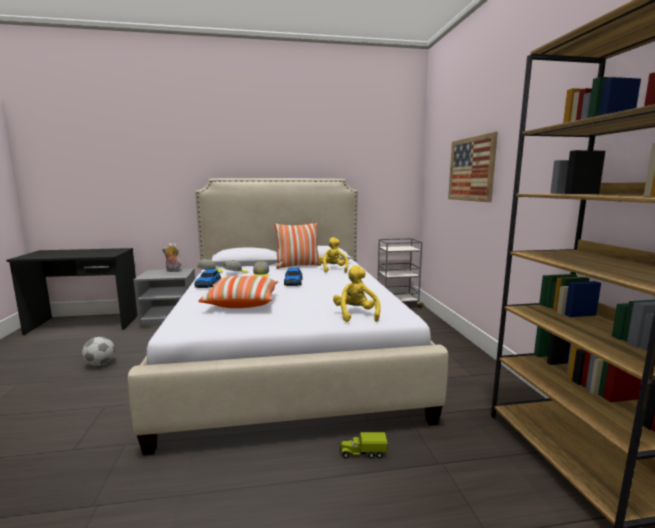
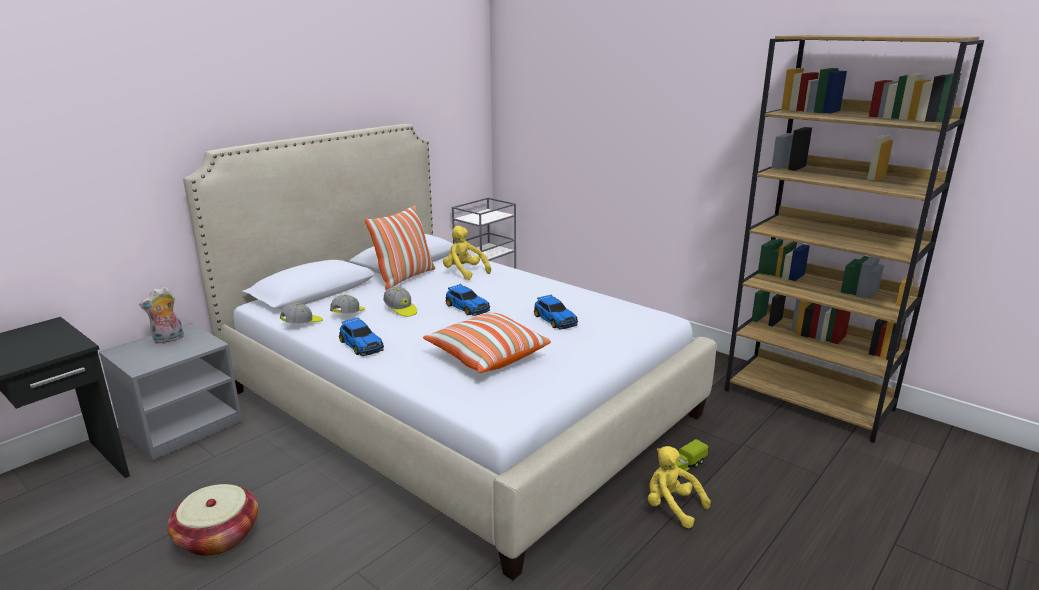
camera: 40 degrees left, 10 degrees up
(100, 364) = (218, 536): football -> basket
(327, 298) = (555, 319): none -> toy car
(355, 315) = (622, 330): yellow plush toy -> yellow plush toy (671, 507)
(471, 169) = (605, 112): picture -> none

